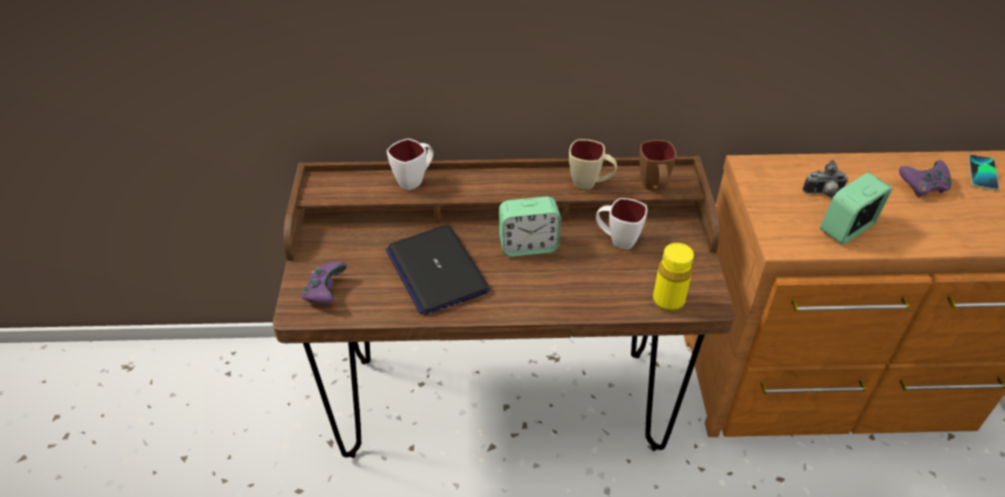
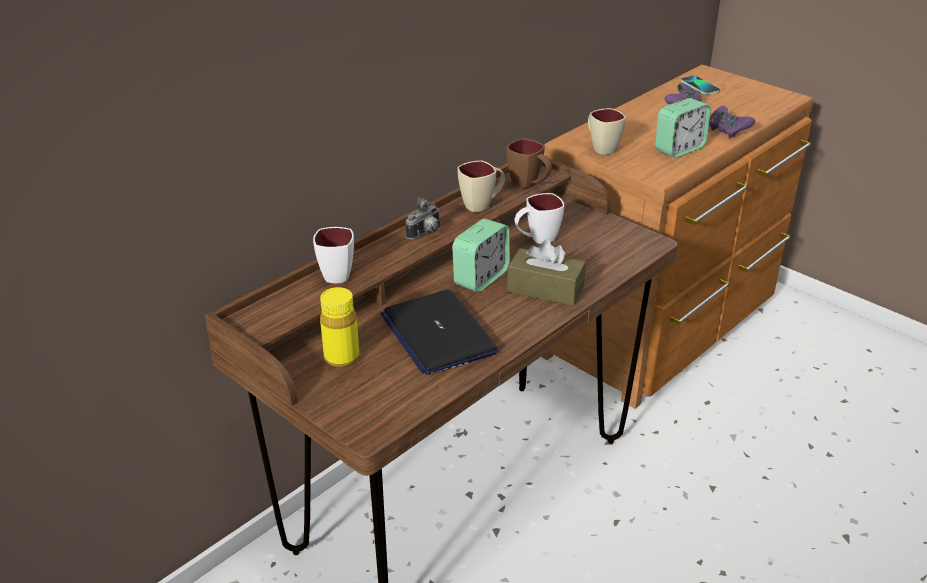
camera: 45 degrees left, 10 degrees down
(325, 292) = (369, 404): purple game controller -> purple game controller (727, 131)
(436, 270) = (437, 334): laptop -> laptop turned 45 degrees clockwise
(560, 286) = (545, 289): none -> brown tissue box
(668, 301) = (626, 256): yellow bottle -> yellow bottle (341, 357)
(770, 186) = (601, 148): none -> beige mug
(823, 194) = (637, 137): camera -> camera (426, 233)
(847, 229) = (679, 149): alarm clock -> alarm clock turned 135 degrees counterclockwise

